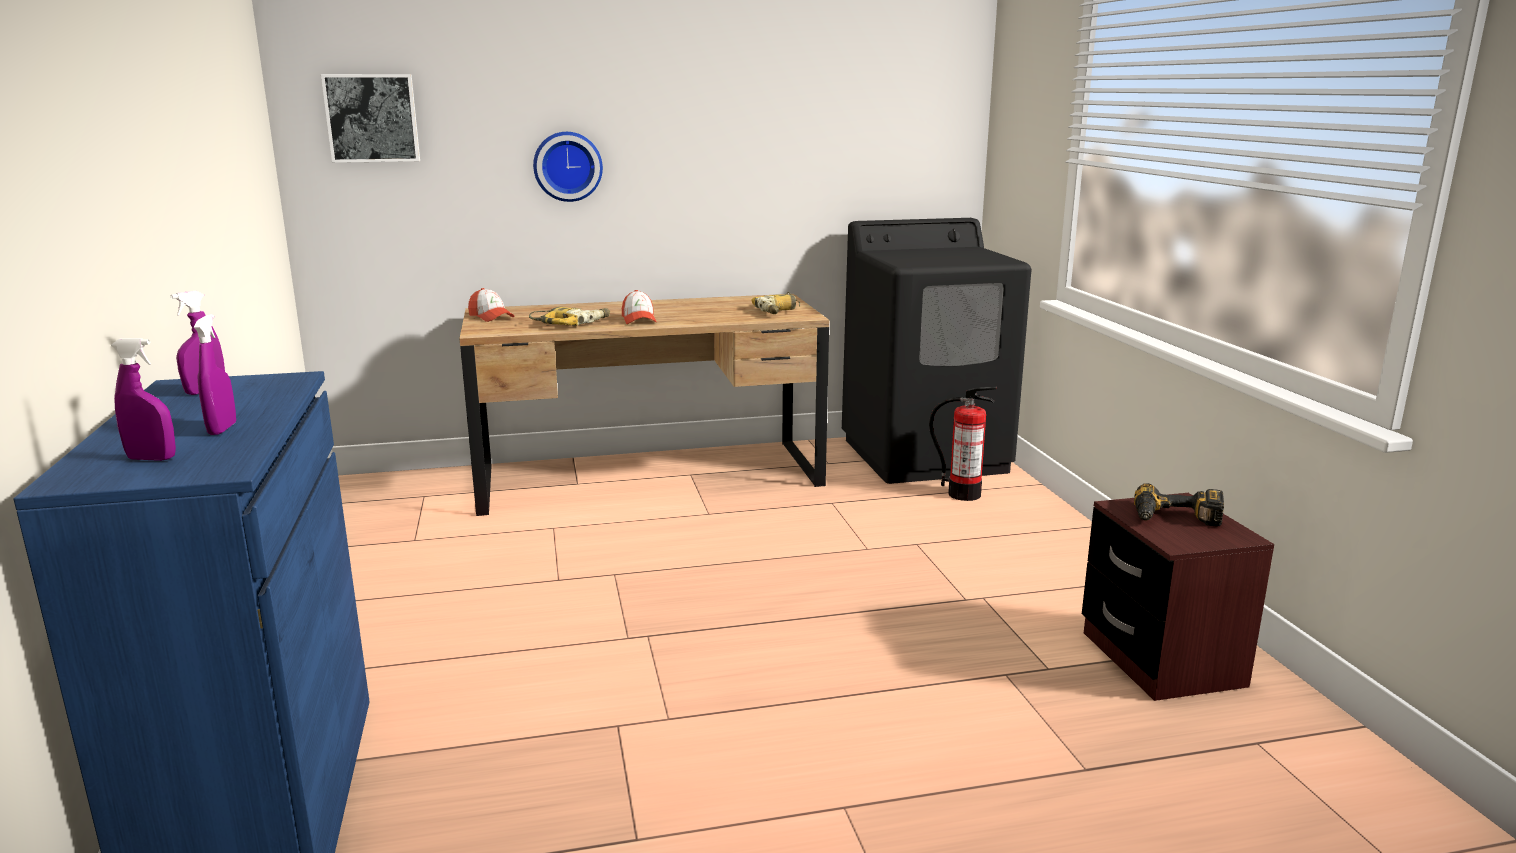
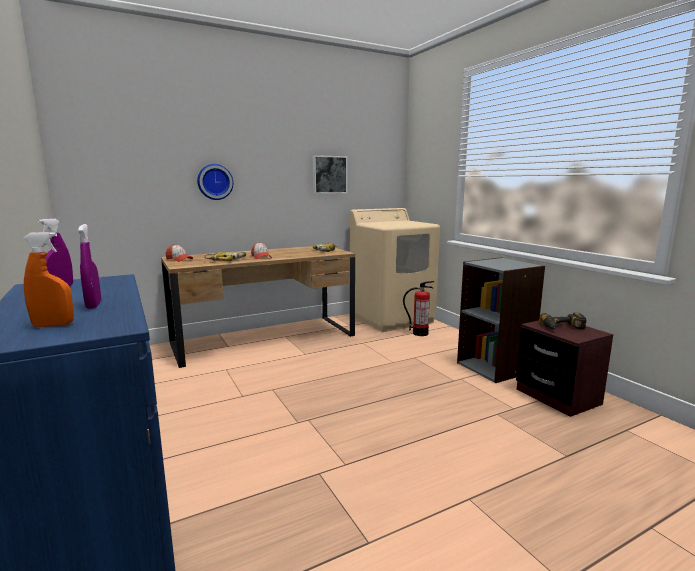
camera: 15 degrees left, 5 degrees down
(152, 458) = (53, 325): purple spray bottle -> orange spray bottle
(372, 118) = (106, 153): picture -> picture (329, 174)
(925, 455) = (392, 318): black washing machine -> beige washing machine
(1073, 583) = (495, 367): none -> grey bookcase

